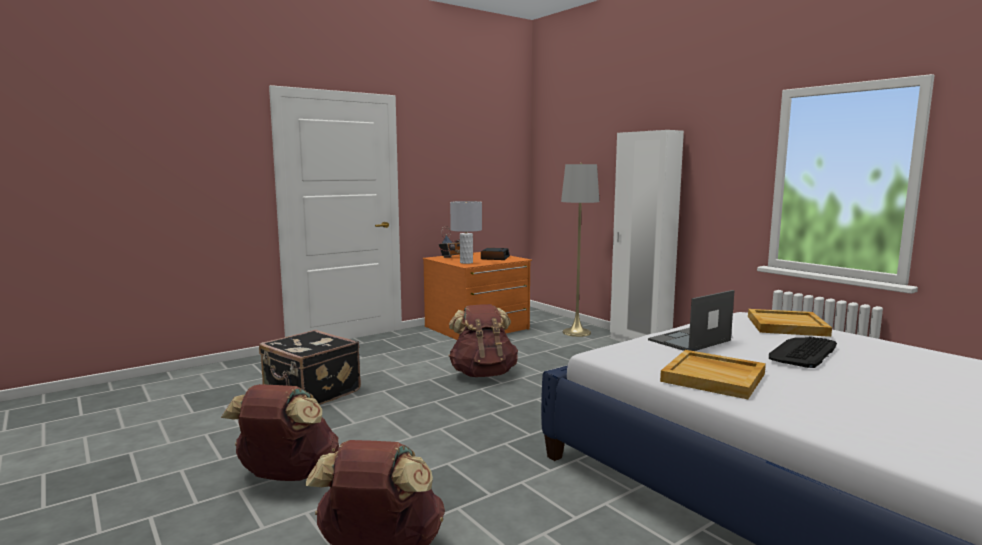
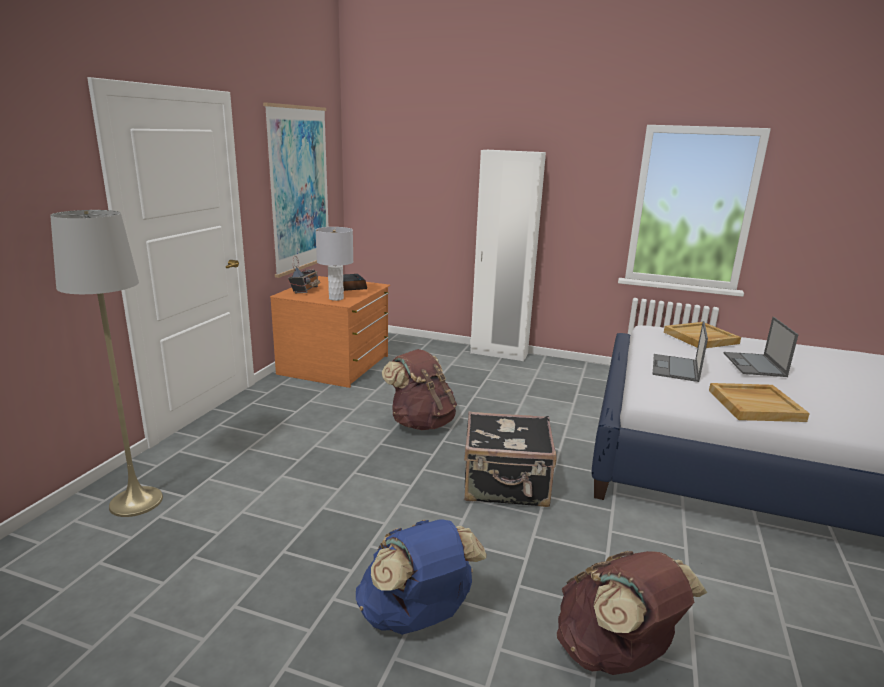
camera: 35 degrees left, 10 degrees up
(287, 476) = (417, 617): brown backpack -> blue backpack
(311, 392) = (277, 500): black suitcase -> black suitcase (506, 485)
(470, 175) = (299, 189): none -> picture
(576, 332) = (434, 352): grey floor lamp -> grey floor lamp (136, 501)
(802, 352) = (754, 365): keyboard -> laptop

